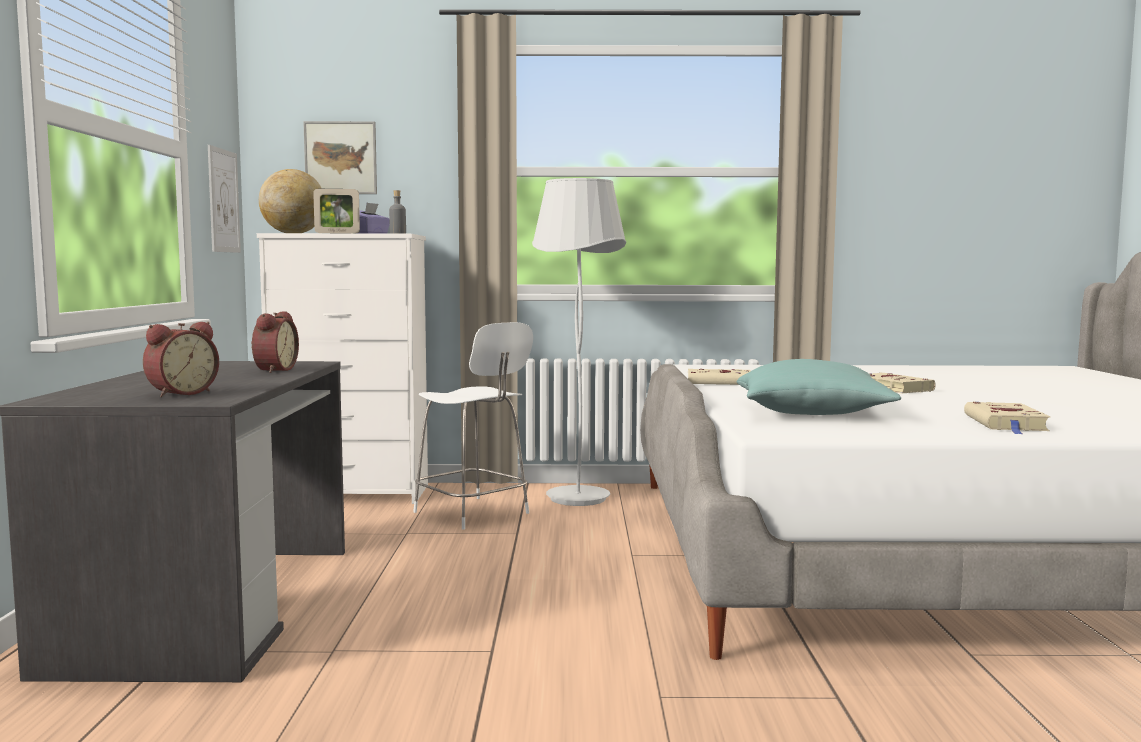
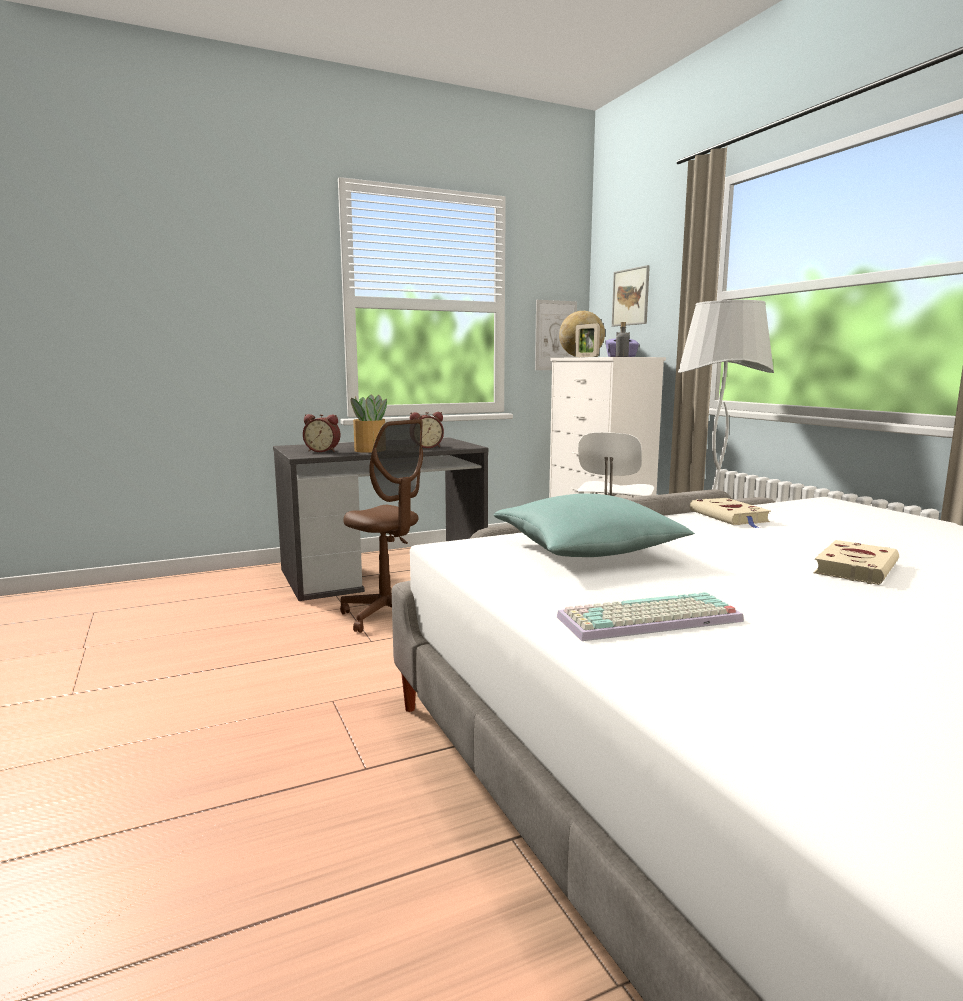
camera: 65 degrees right, 5 degrees up
(237, 382) = (369, 450): none -> potted plant
(412, 629) = (387, 616): none -> brown office chair
(1006, 424) = (649, 620): beige book -> keyboard

